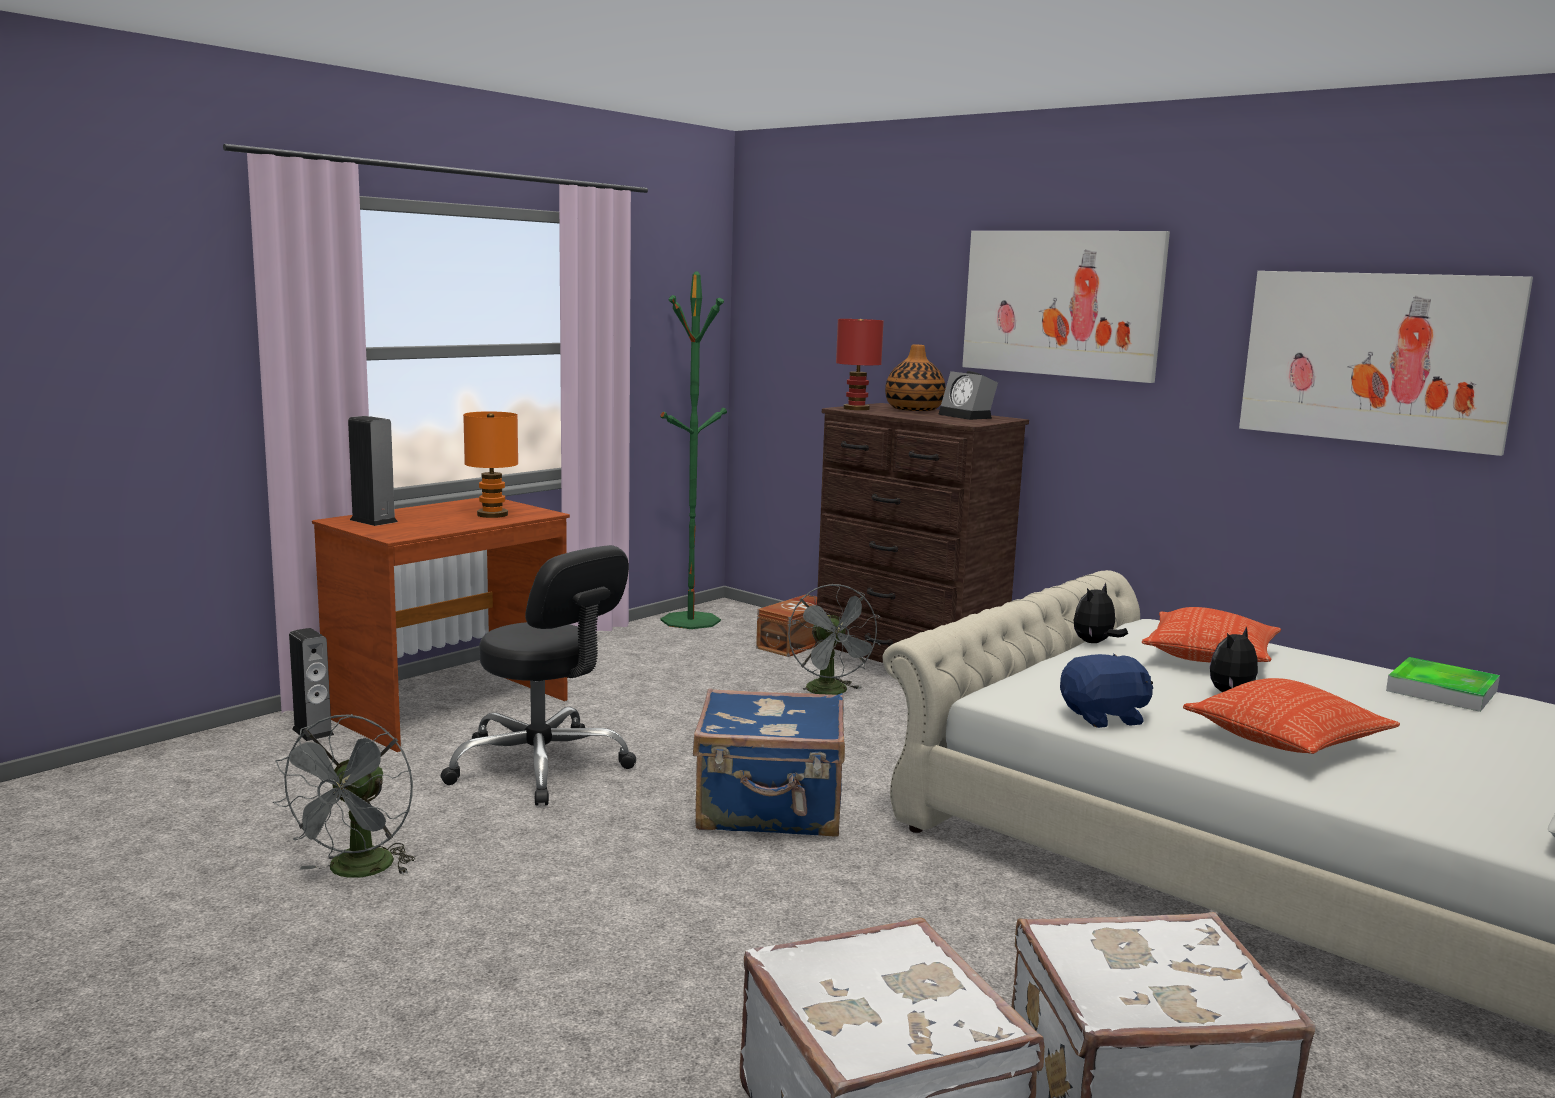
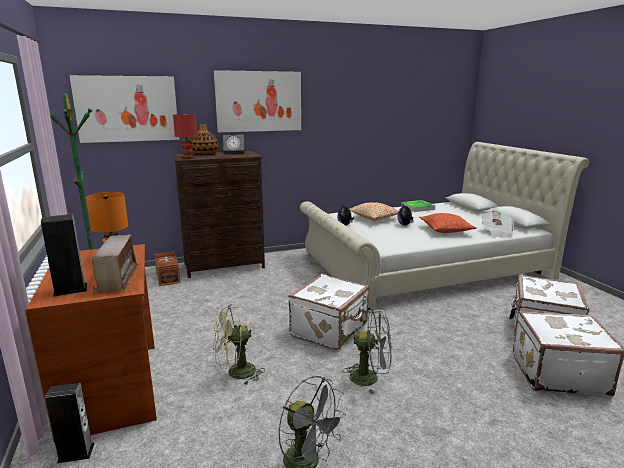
camera: 60 degrees left, 5 degrees up
(424, 527) = (118, 279): none -> radio
(545, 769) = (235, 373): black office chair -> green fan
(770, 810) = (330, 330): blue suitcase -> white suitcase
(831, 692) = (231, 286): grey fan -> grey fan (370, 378)
(1104, 718) = (415, 242): blue plush toy -> none
(1209, 657) = (374, 218): orange pillow -> beige pillow
(1376, 358) = (368, 114): picture -> picture (127, 109)
(1432, 810) = (497, 232): none -> newspaper

